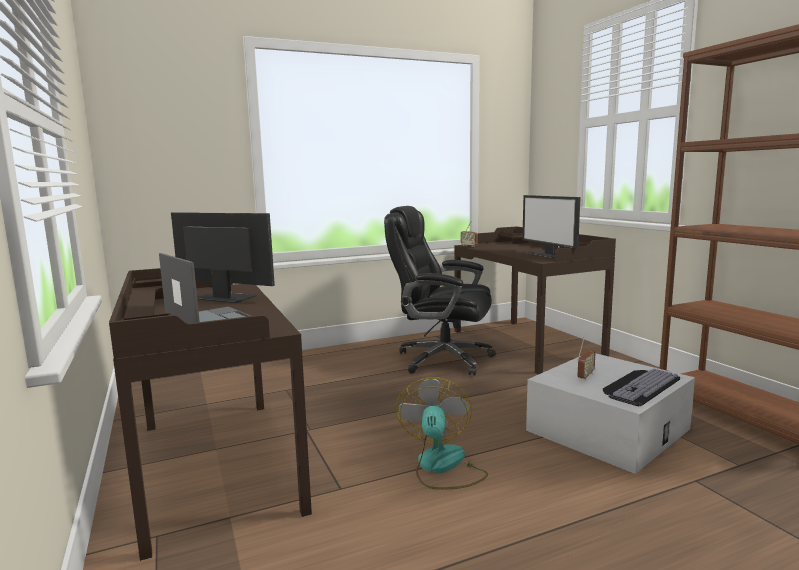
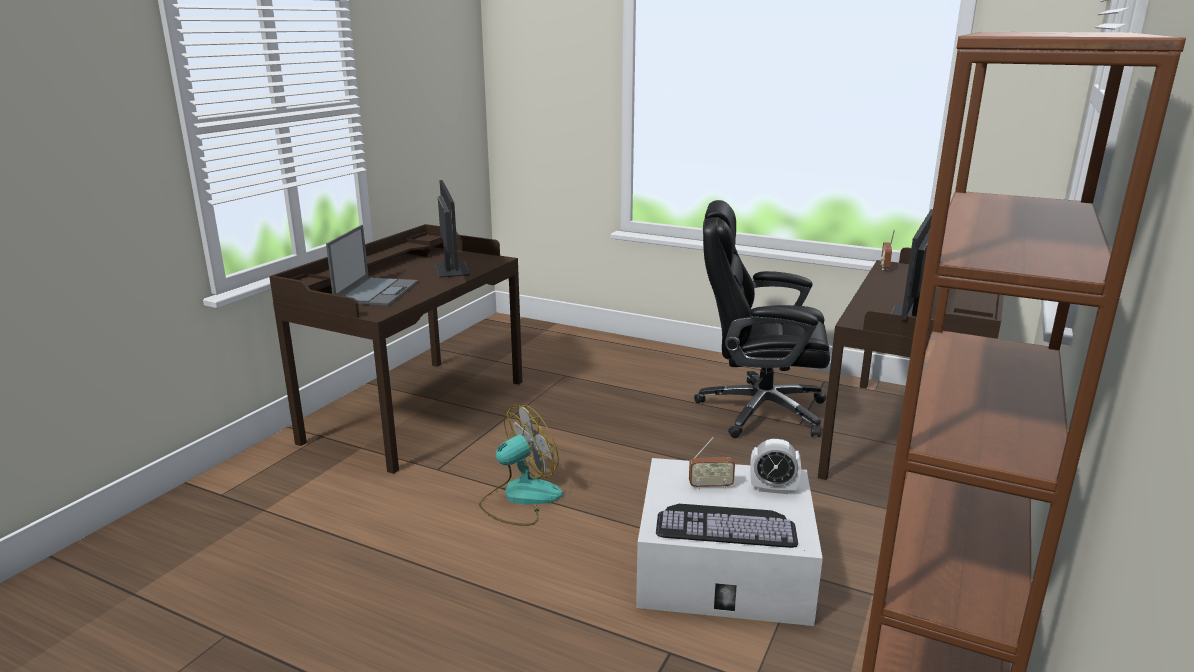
camera: 50 degrees right, 10 degrees up
(442, 359) = (758, 410): black office chair -> black office chair turned 60 degrees counterclockwise
(605, 364) = (773, 488): none -> alarm clock

